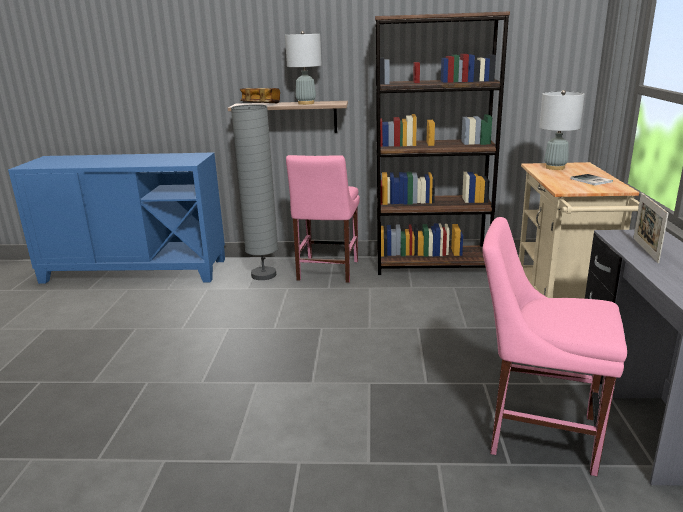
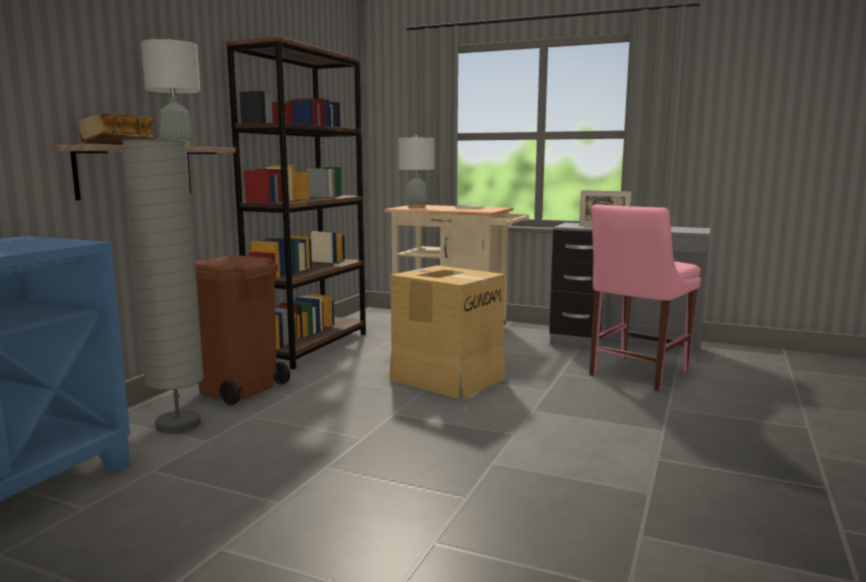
camera: 70 degrees left, 10 degrees down
(326, 271) = (238, 389): pink chair -> brown trash can
(413, 331) = (447, 378): none -> cardboard box

